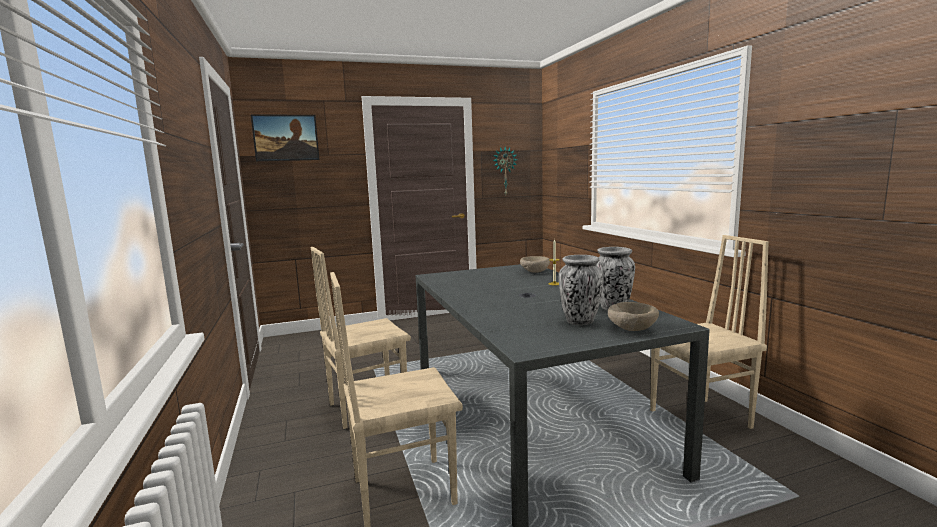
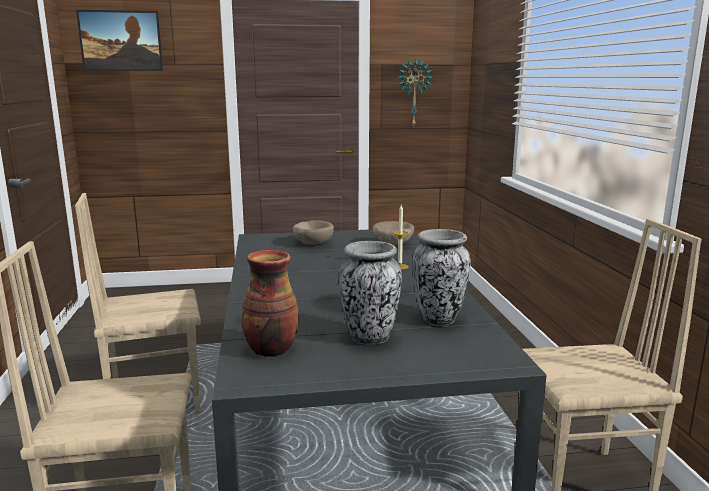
camera: 10 degrees right, 5 degrees up
(521, 334) = (270, 350): none -> vase
(631, 329) = (428, 360): beige bowl -> beige bowl (312, 243)

